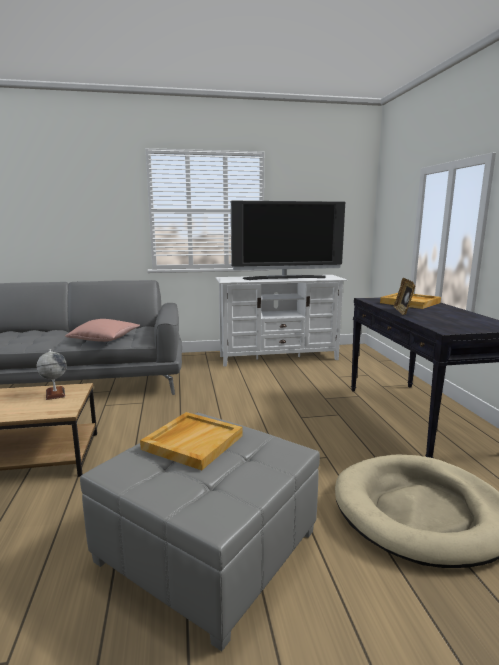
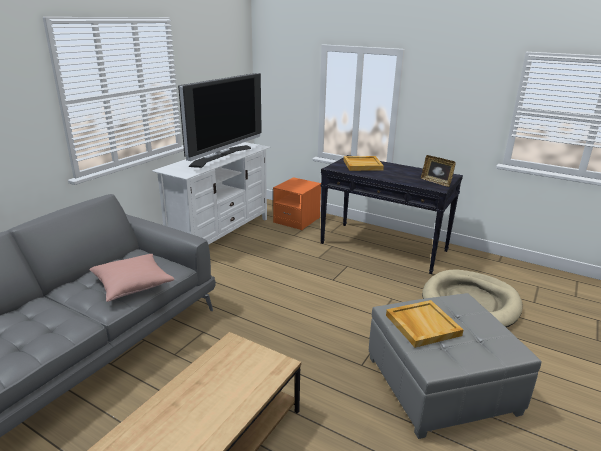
camera: 50 degrees left, 10 degrees up
(55, 393) = (230, 358): globe -> none
(365, 368) = (297, 220): none -> orange nightstand
(403, 311) = (382, 176): picture frame -> picture frame (436, 182)

